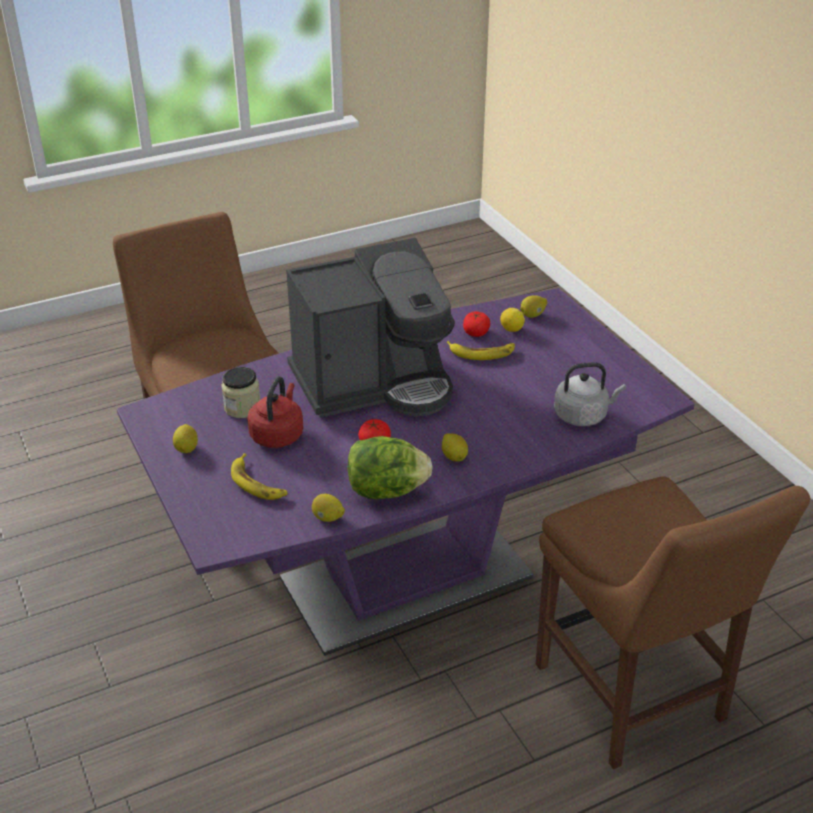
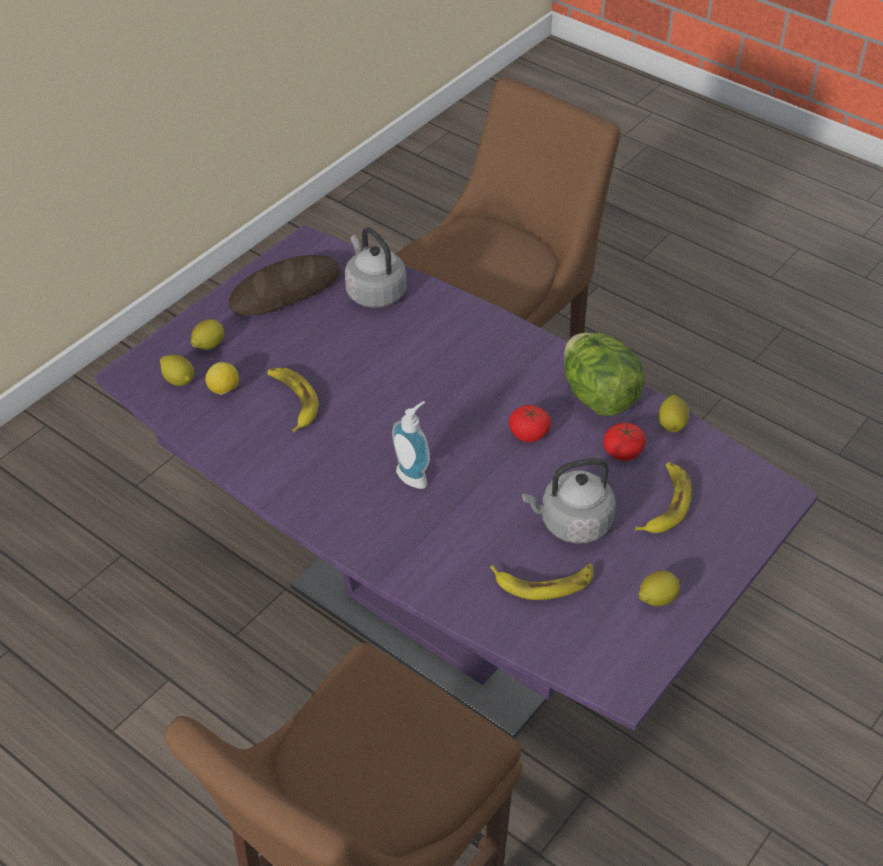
camera: 115 degrees left, 10 degrees up
(242, 407) = (544, 582): jar -> banana
(278, 434) = (571, 523): red kettle -> grey kettle
(374, 383) = (414, 475): coffee machine -> soap dispenser
(454, 457) = (508, 364): lemon -> lemon (208, 345)
(476, 333) = (248, 419): tomato -> tomato (623, 451)
(606, 375) = (285, 291): none -> bread

